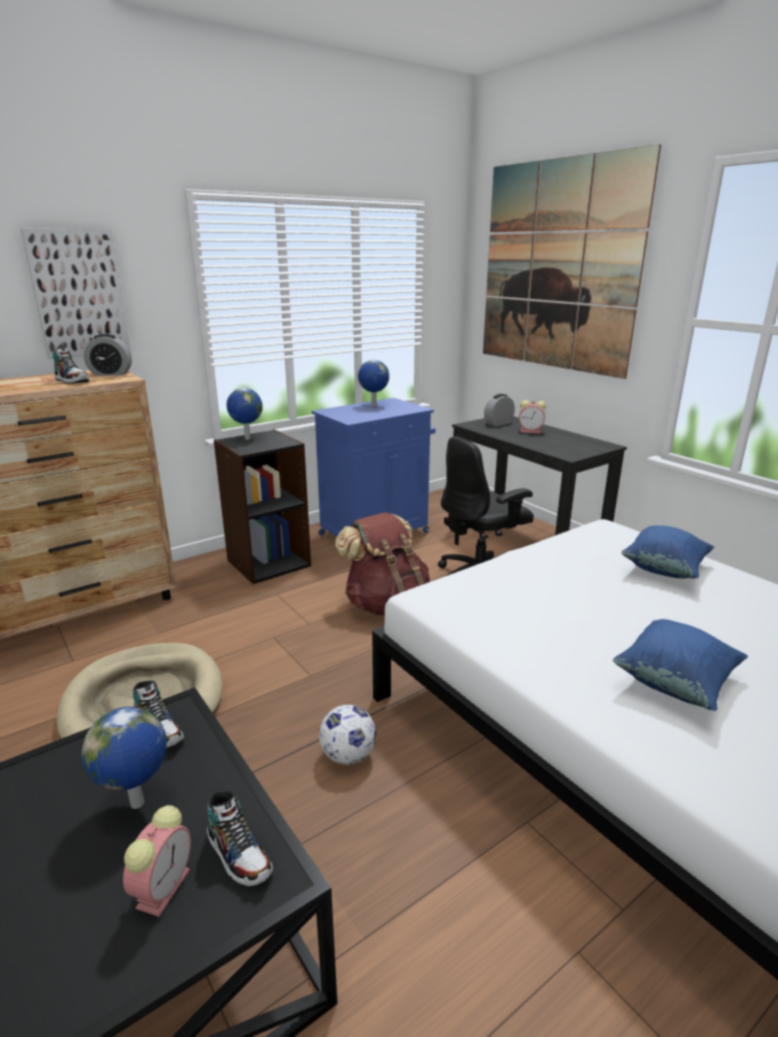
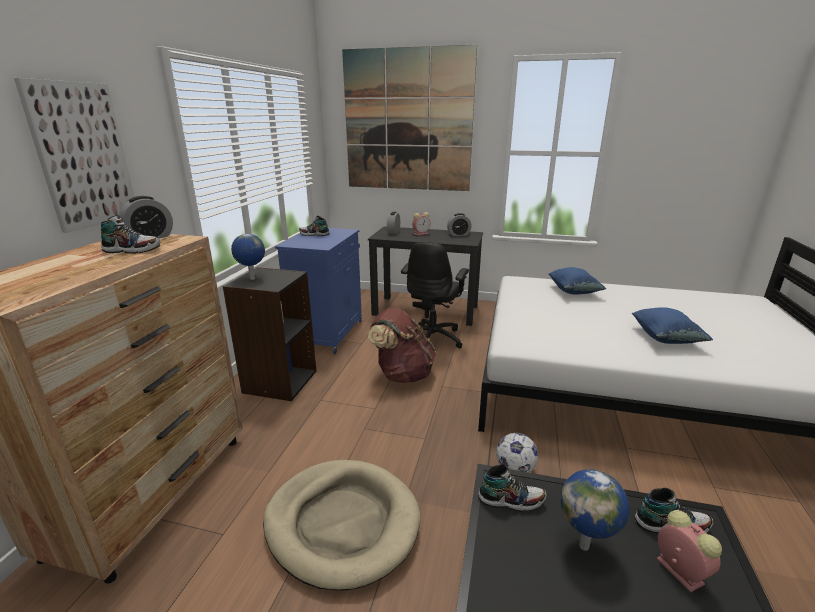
camera: 40 degrees left, 0 degrees up
(373, 406) = (314, 234): globe -> shoe
(580, 443) = (458, 234): none -> alarm clock

